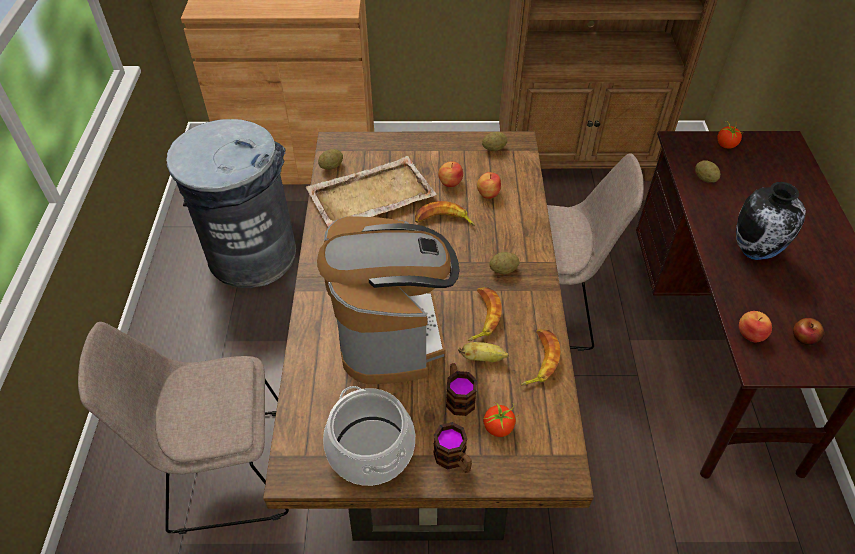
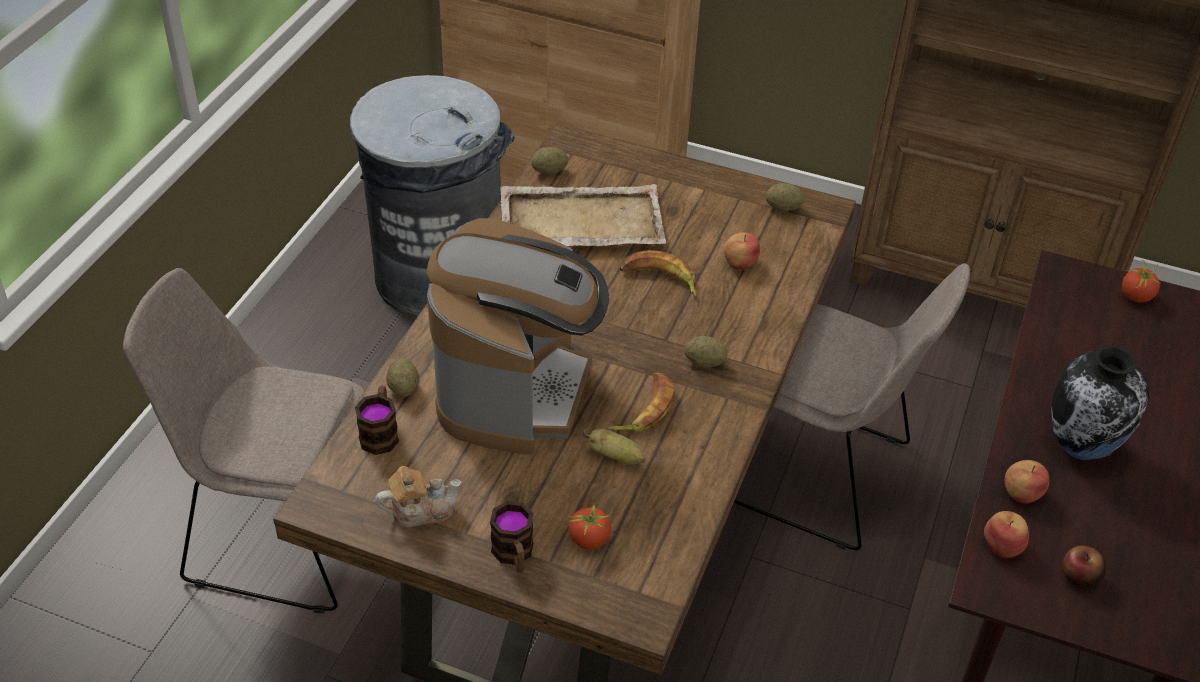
camera: 20 degrees right, 5 degrees down
(370, 450) = (420, 510): cooking pot -> teapot
(450, 182) = (696, 234): apple -> apple (1021, 493)
(458, 396) = (559, 489): mug -> mug (380, 432)
(539, 360) = (687, 482): banana -> none
(704, 179) = (1070, 332): potato -> potato (403, 388)

